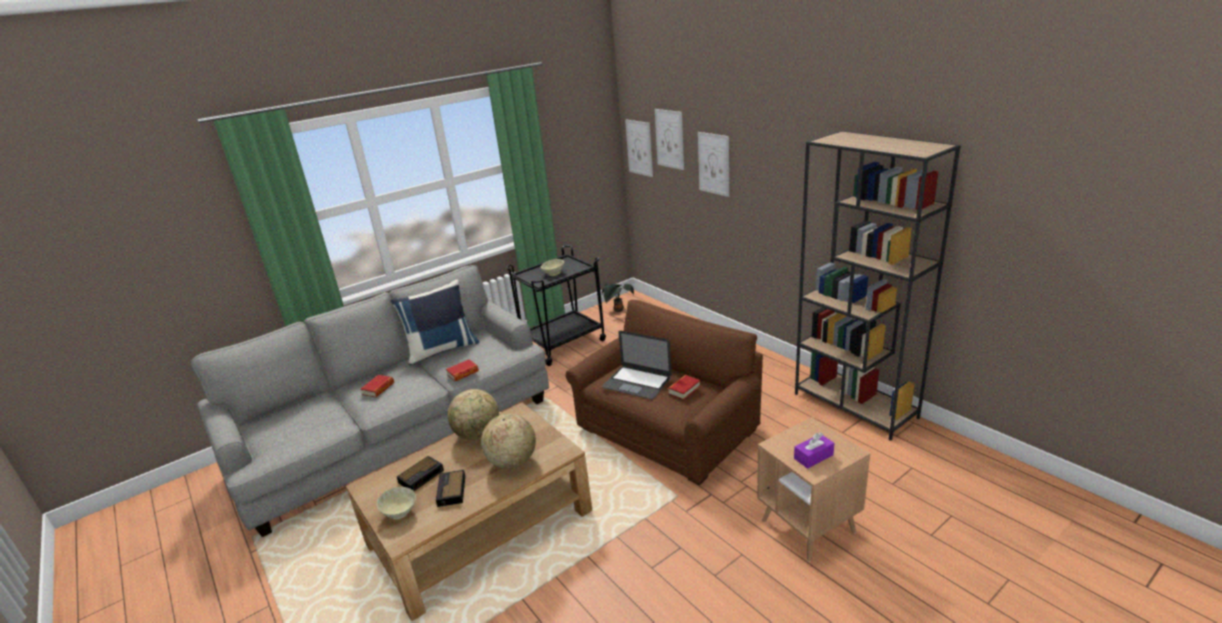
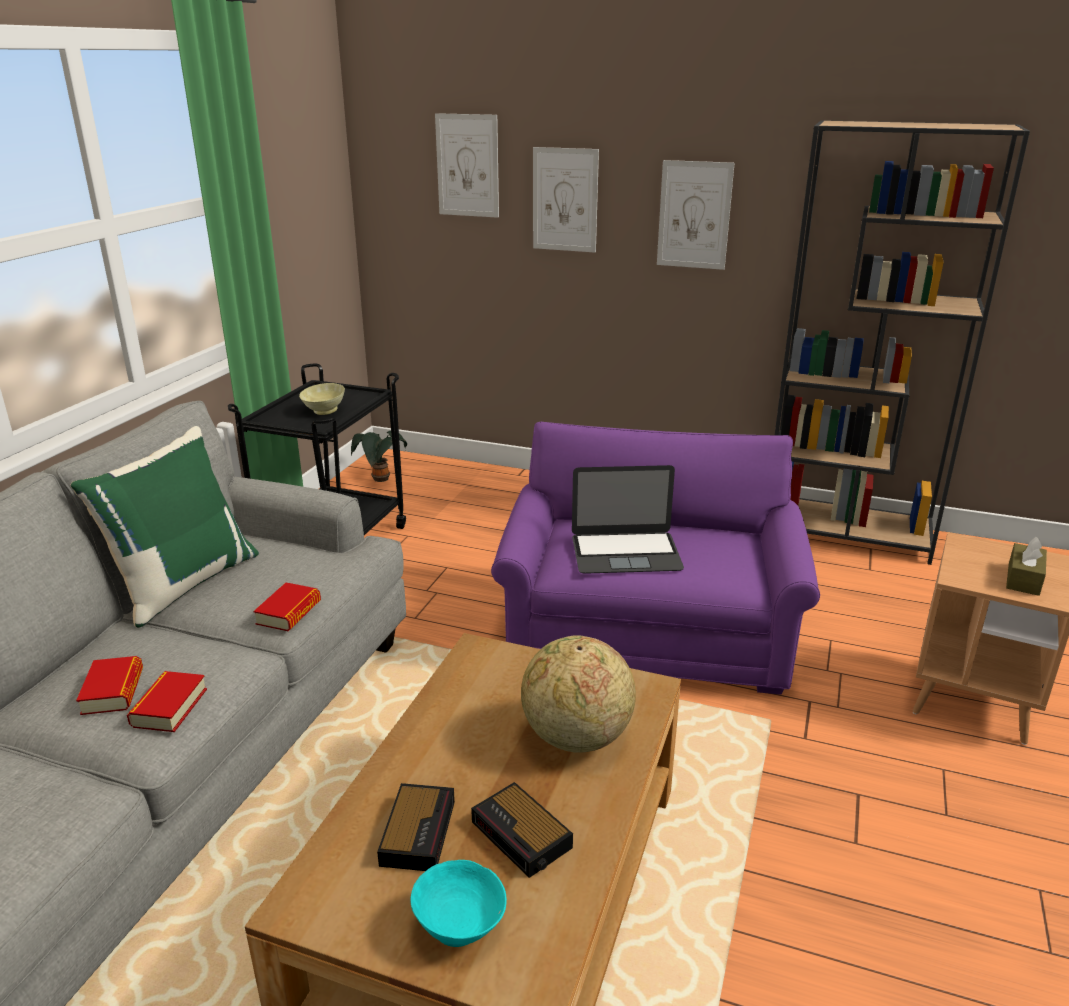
camera: 35 degrees left, 0 degrees up
(400, 513) = (460, 928): beige bowl -> turquoise bowl
(442, 349) = (184, 583): blue pillow -> green pillow
(478, 434) = (446, 712): globe -> none
(639, 148) = (395, 188): picture -> picture (694, 215)
(668, 430) = (649, 631): brown armchair -> purple armchair
(684, 390) = (709, 546): book -> book (169, 707)
(813, 457) = (1023, 579): purple tissue box -> brown tissue box

